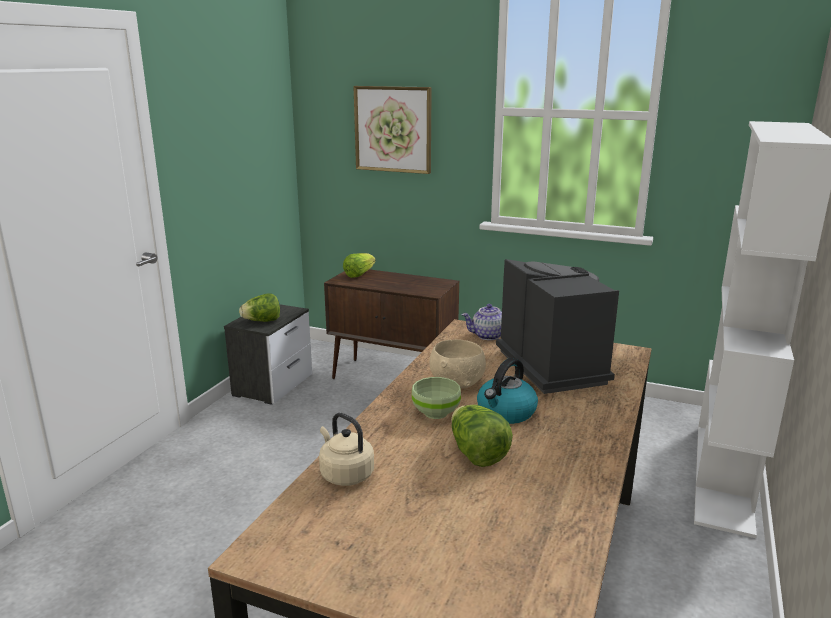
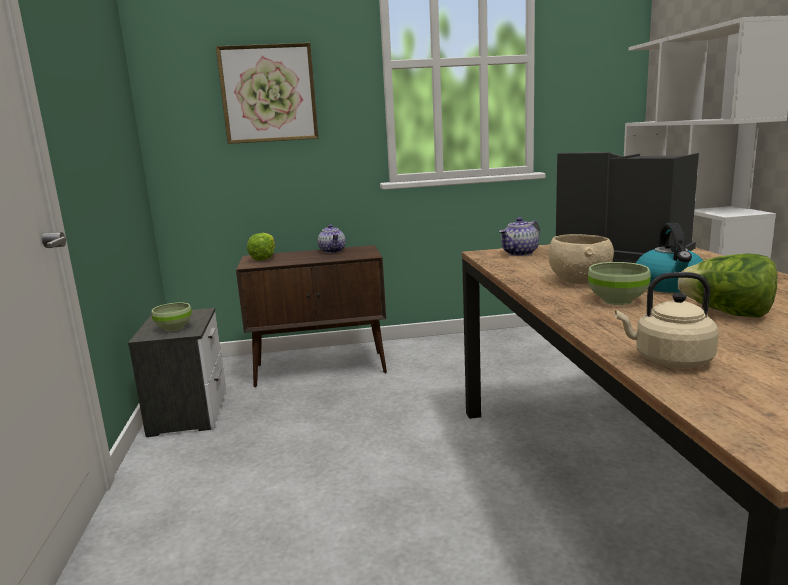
camera: 30 degrees left, 5 degrees down
(262, 321) = (175, 328): lettuce -> green bowl
(416, 280) = (333, 251): none -> teapot

